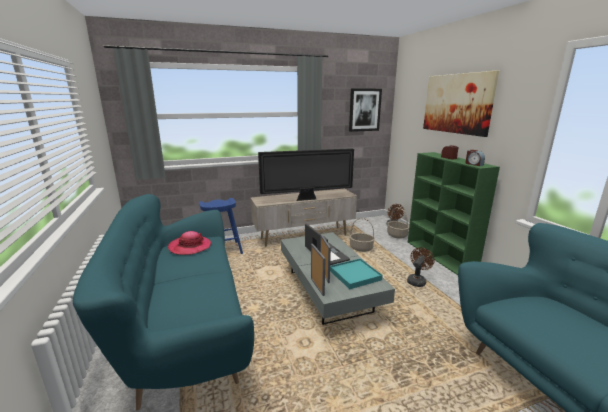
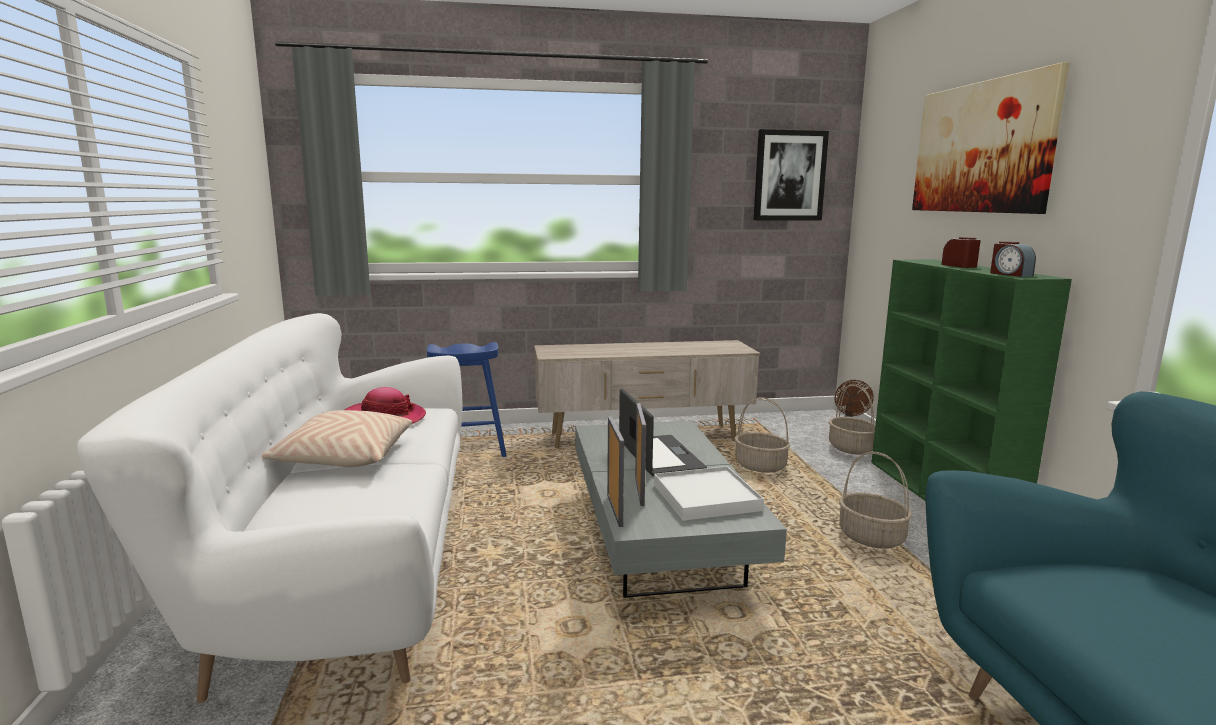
camera: 10 degrees right, 5 degrees down
(180, 273) = (344, 458): none -> beige pillow
(183, 324) = (344, 566): turquoise sofa -> white sofa
(307, 199) = (649, 353): television -> none
(355, 275) = (706, 497): turquoise tray -> white tray
(417, 281) = (870, 537): brown fan -> basket

